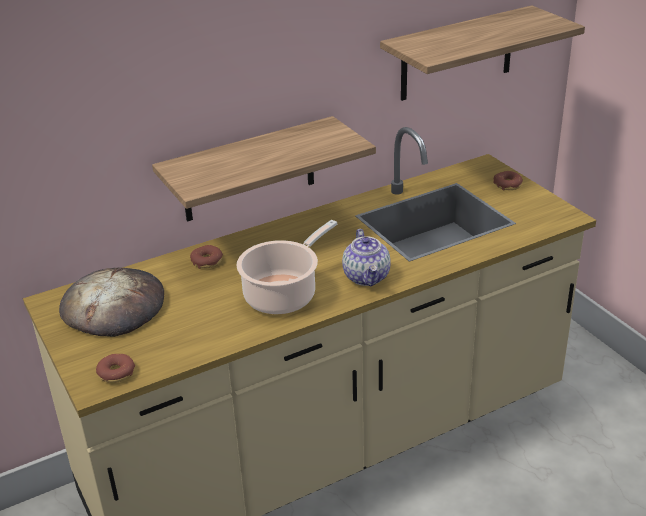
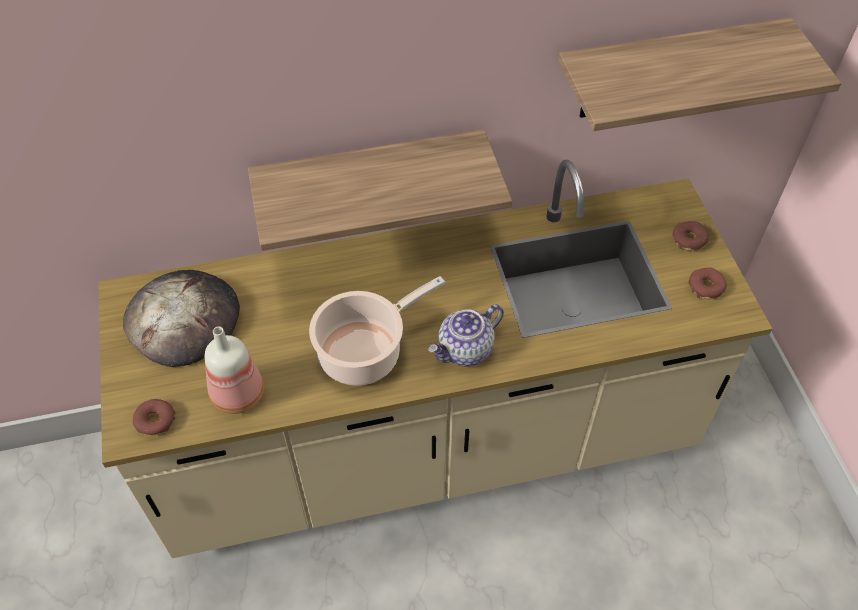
camera: 15 degrees right, 20 degrees up
(185, 342) = (238, 396): none -> bottle
(207, 261) = (302, 277): donut -> donut (706, 287)
(367, 277) = (465, 350): teapot -> teapot turned 45 degrees clockwise

